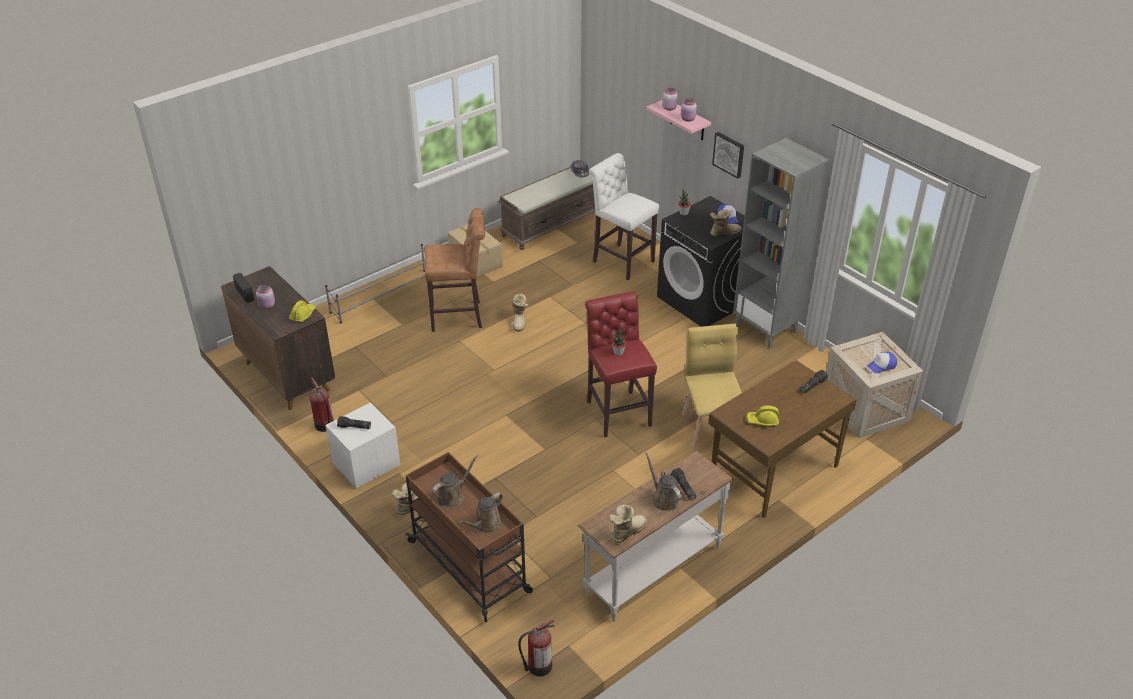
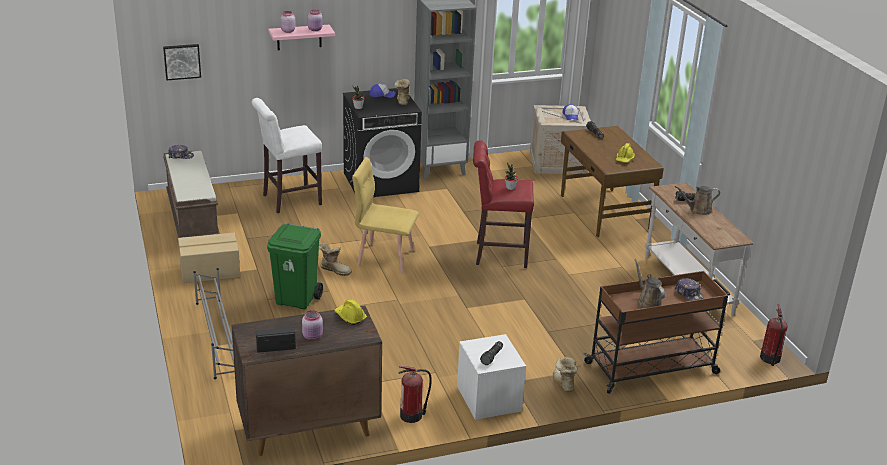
camera: 70 degrees left, 10 degrees down
(459, 316) = (297, 299): brown stool -> green trash can
(486, 525) = (688, 294): brown watering can -> cap
(626, 532) = (728, 231): boot -> none
(711, 427) = (542, 221): yellow chair -> yellow chair (385, 257)
(729, 154) = (355, 44): picture -> picture (182, 61)

